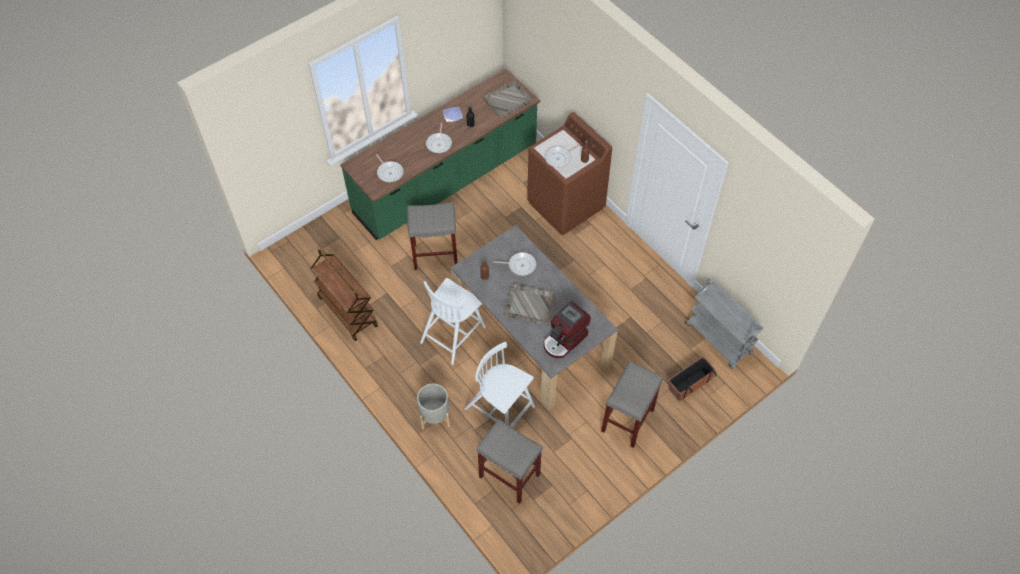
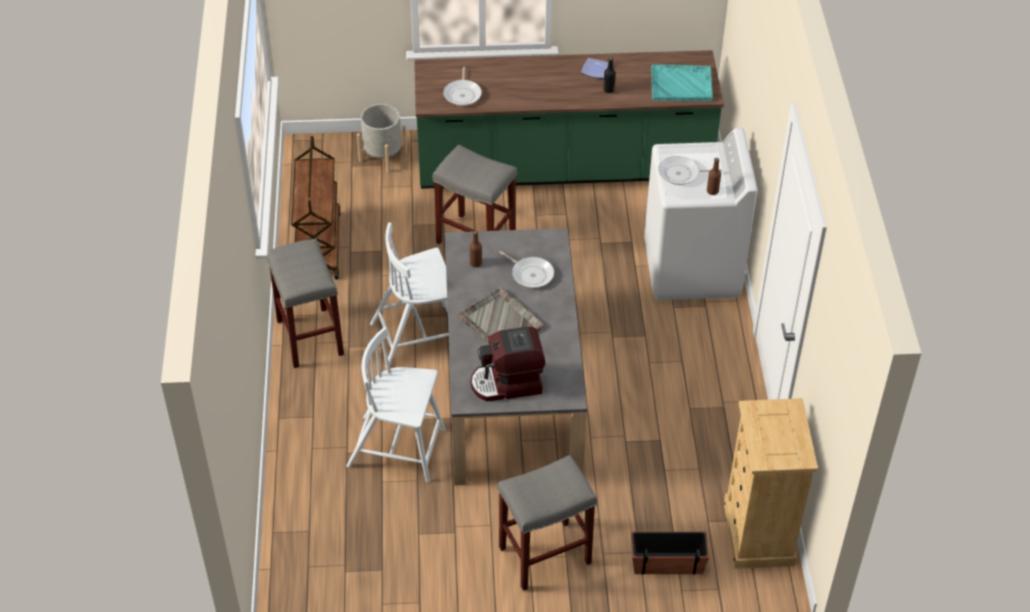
camera: 35 degrees right, 10 degrees down
(435, 415) = (315, 410): grey planter -> grey planter (383, 156)
(439, 143) = (551, 92): frying pan -> none
(500, 408) = (398, 448): white chair -> white chair turned 60 degrees counterclockwise
(507, 99) = (682, 84): grey tray -> turquoise tray
(510, 476) = (341, 528): grey stool -> grey stool (311, 338)
(566, 205) = (692, 269): brown washing machine -> white washing machine
(719, 339) = (758, 533): grey cart -> beige dresser

